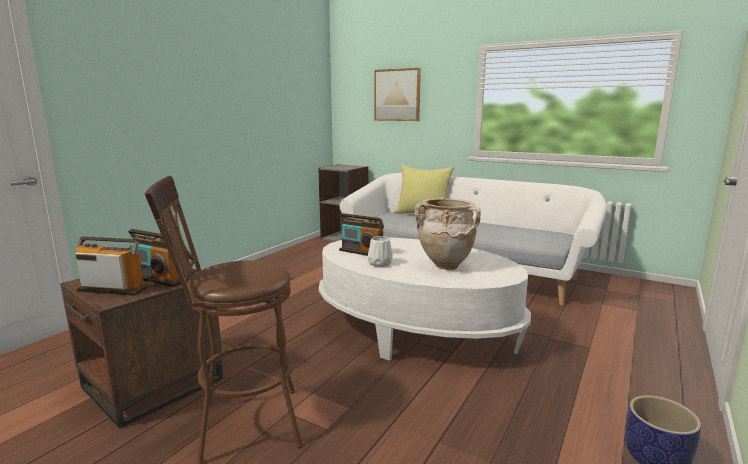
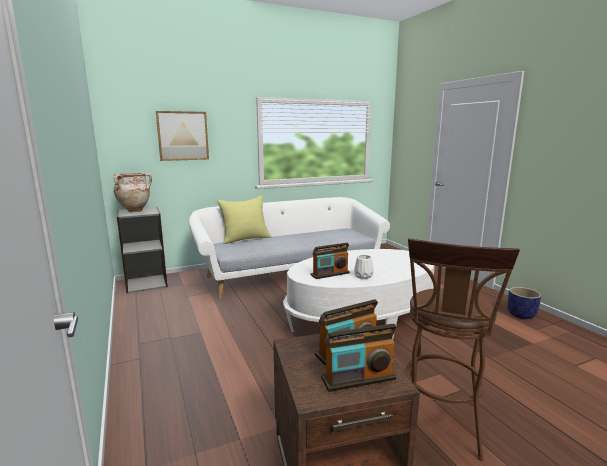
camera: 55 degrees left, 0 degrees up
(113, 289) = (358, 379): radio -> radio turned 150 degrees counterclockwise
(444, 266) = (388, 264): beige vase -> beige vase (134, 211)

